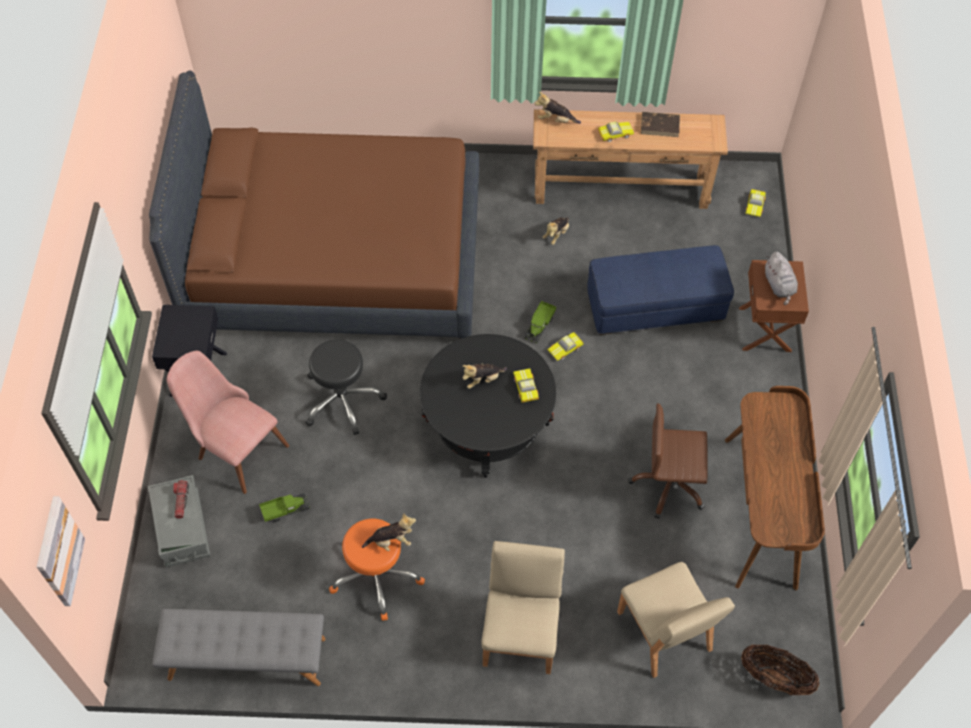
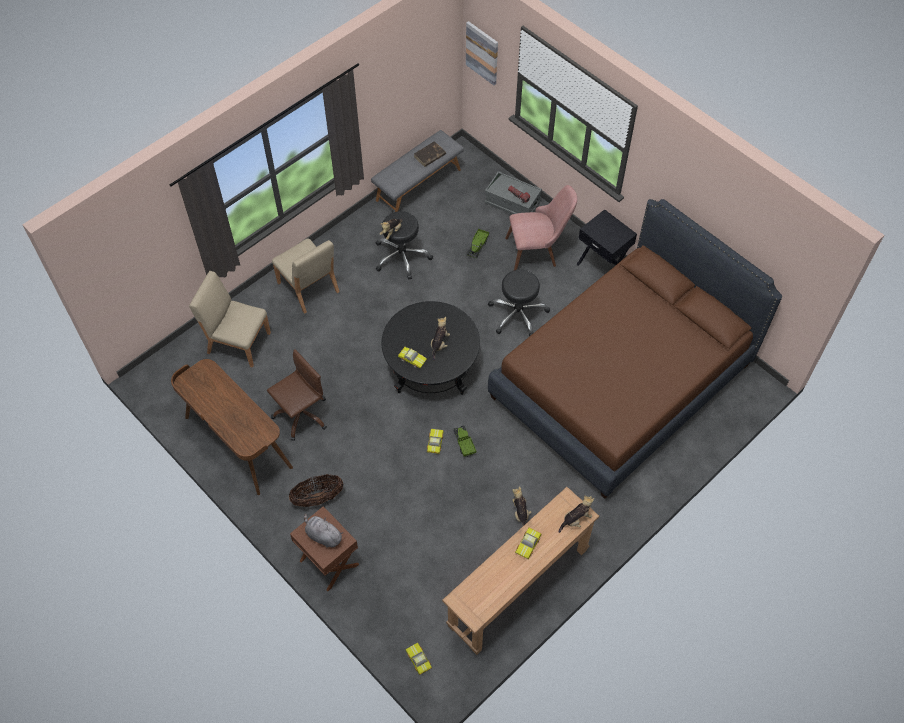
camera: 135 degrees right, 0 degrees up
(377, 575) = (402, 256): orange stool -> black stool
(655, 306) = (411, 517): blue ottoman -> none
(660, 125) = (506, 579): brown book -> brown book (429, 156)
(774, 678) = (164, 366): basket -> basket (318, 498)

